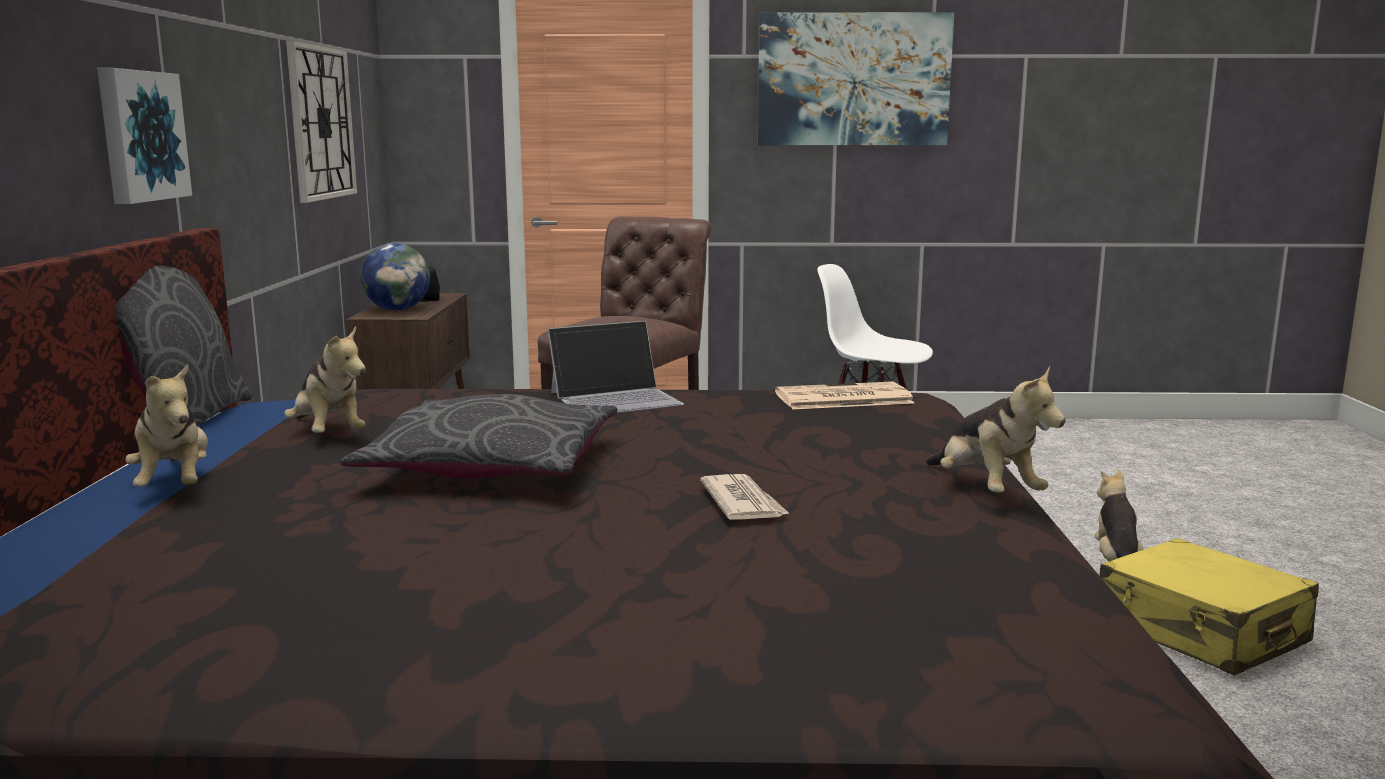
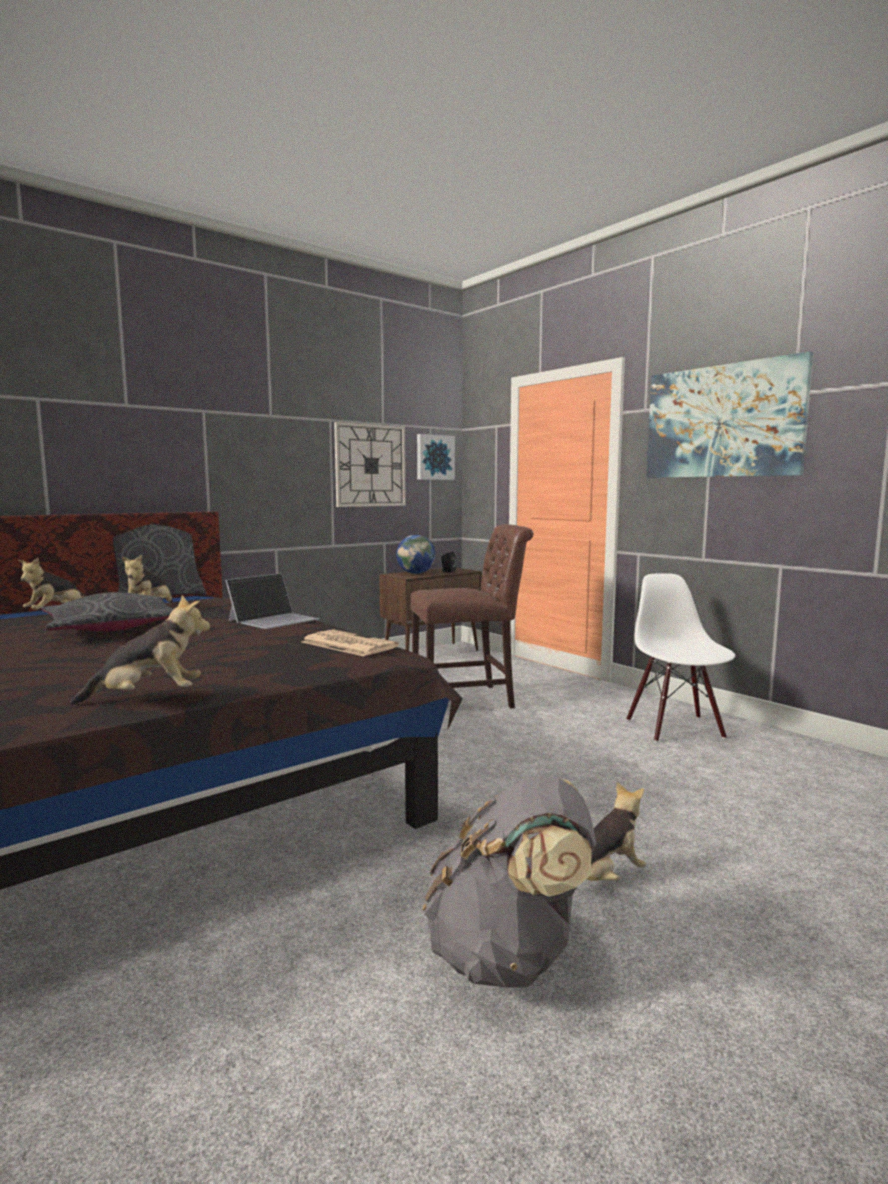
camera: 50 degrees right, 5 degrees down
(140, 136) = (174, 466): picture -> picture (434, 457)
(616, 398) = (274, 619): laptop -> laptop turned 75 degrees counterclockwise
(743, 503) = (76, 665): newspaper -> none
(985, 490) = (148, 697): plush toy -> plush toy turned 135 degrees counterclockwise
(1201, 632) = (509, 955): yellow suitcase -> grey backpack

